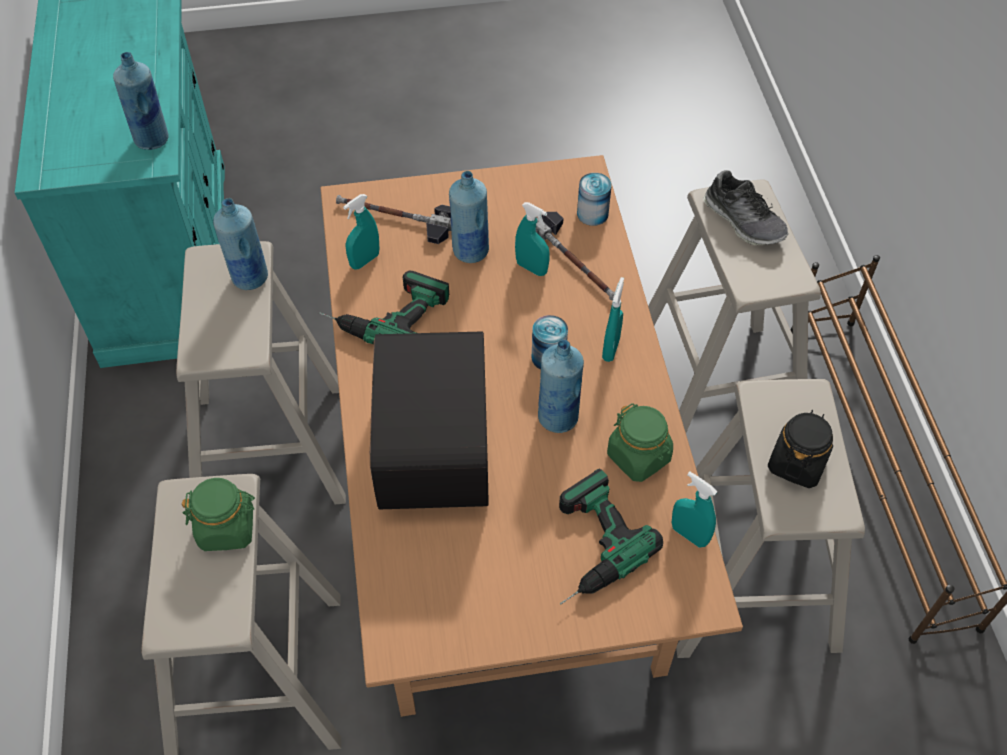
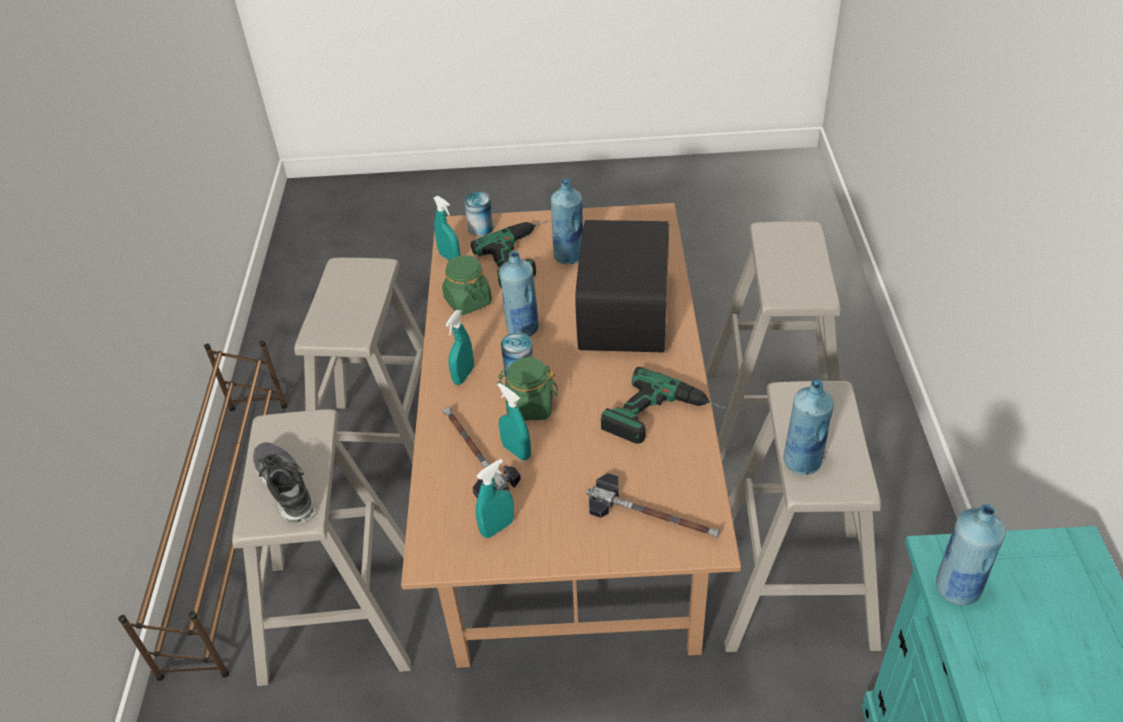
camera: 170 degrees left, 10 degrees down
(227, 528) = (778, 276): green jar -> green jar (530, 406)
(365, 260) = (684, 470): turquoise spray bottle -> turquoise spray bottle (497, 527)
(470, 251) = (575, 472): blue bottle -> blue bottle (569, 256)
(592, 214) = (438, 506): can -> can (481, 228)
(797, 463) = (353, 294): black jar -> none

